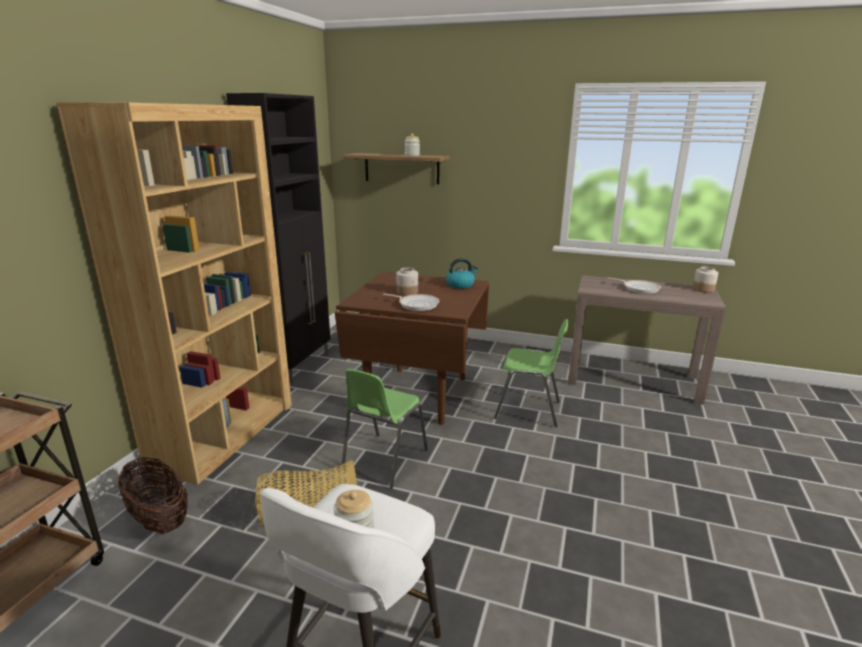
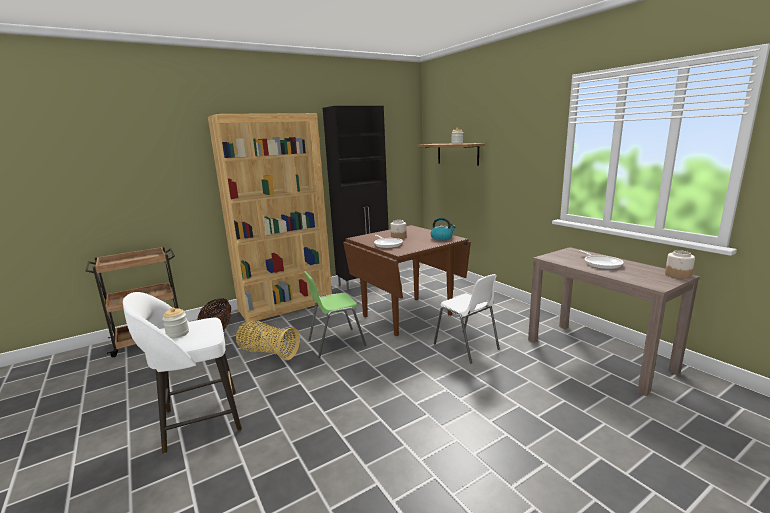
camera: 40 degrees right, 5 degrees down
(528, 410) = (466, 347): green chair -> white chair

